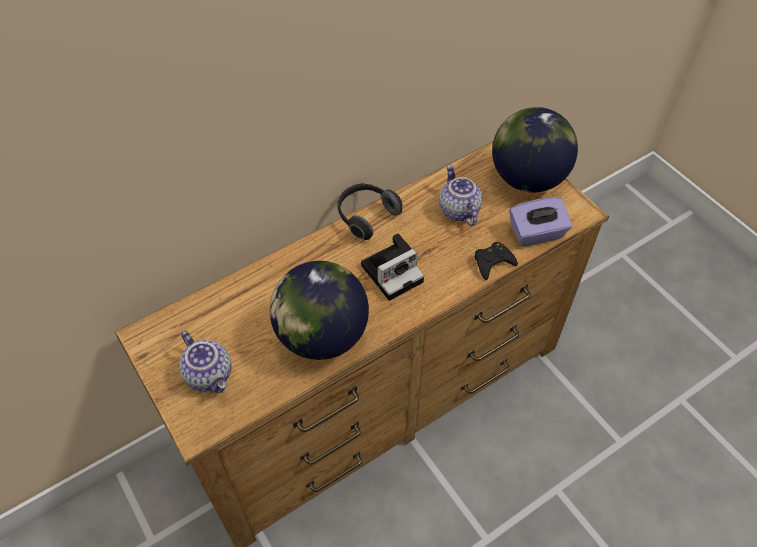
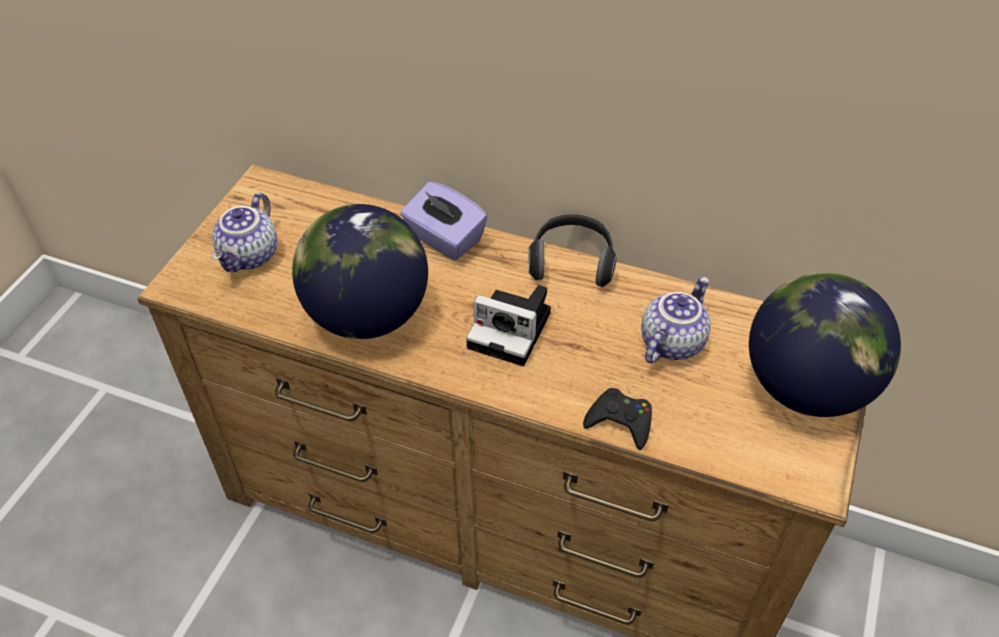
camera: 55 degrees right, 5 degrees down
(536, 233) = (719, 446): purple tissue box -> purple tissue box (444, 239)

